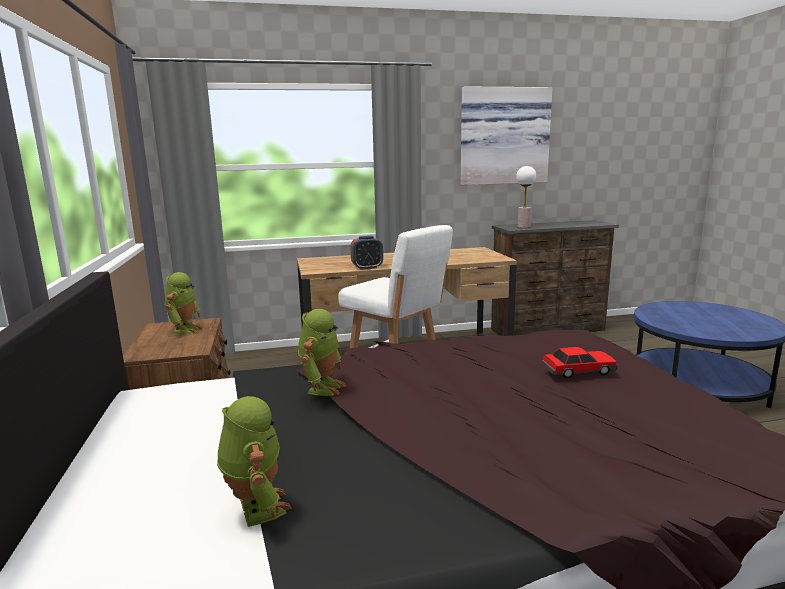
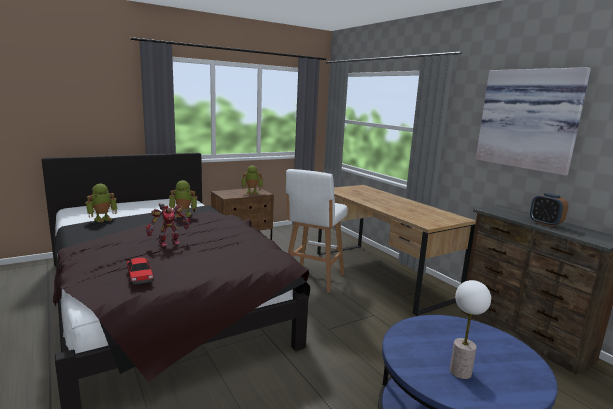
camera: 70 degrees right, 0 degrees up
(367, 268) = (351, 197): alarm clock -> alarm clock (545, 223)
(513, 400) = (168, 242): none -> toy robot
(524, 227) = (505, 212): table lamp -> table lamp (460, 372)
(579, 371) = (207, 256): toy car -> toy car (140, 277)

